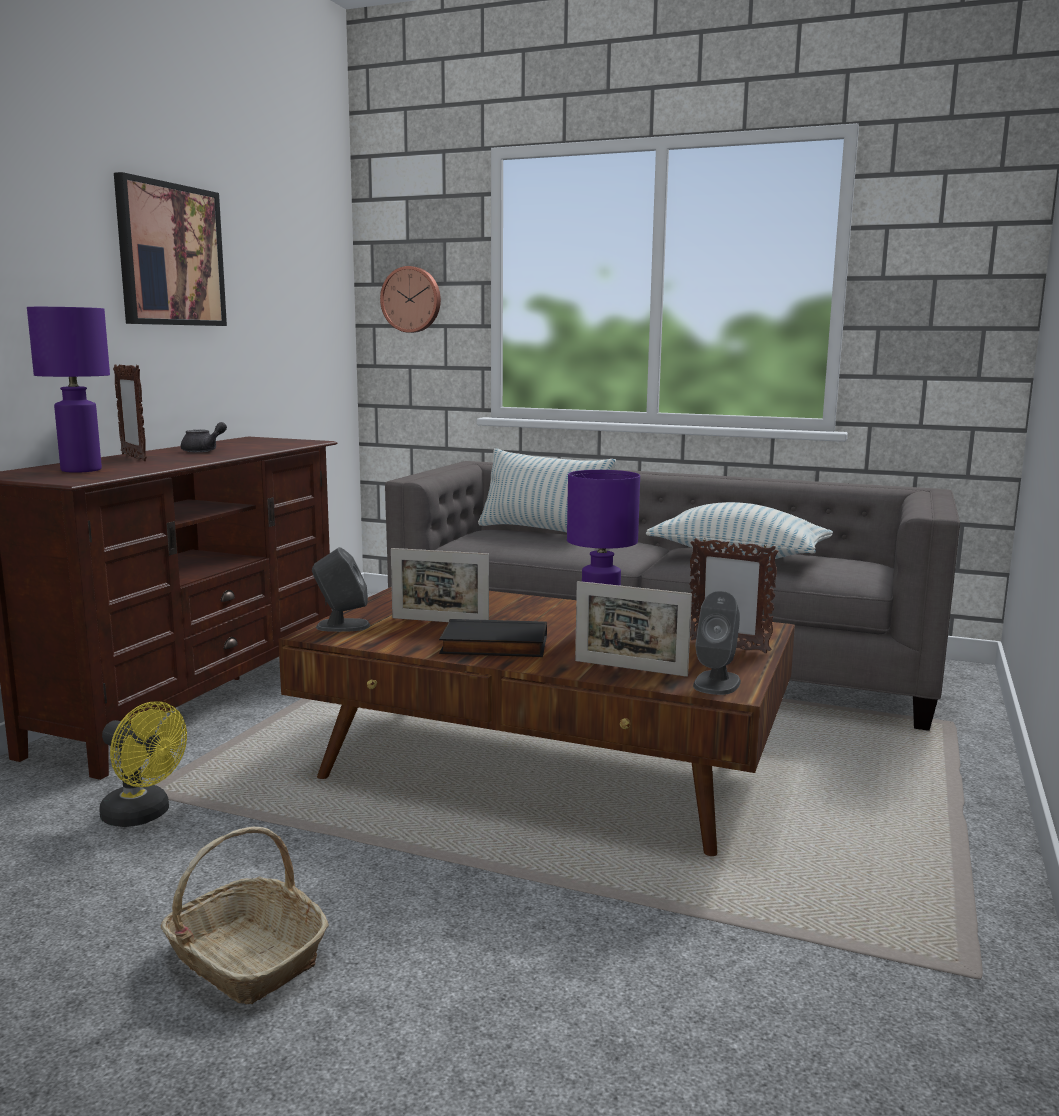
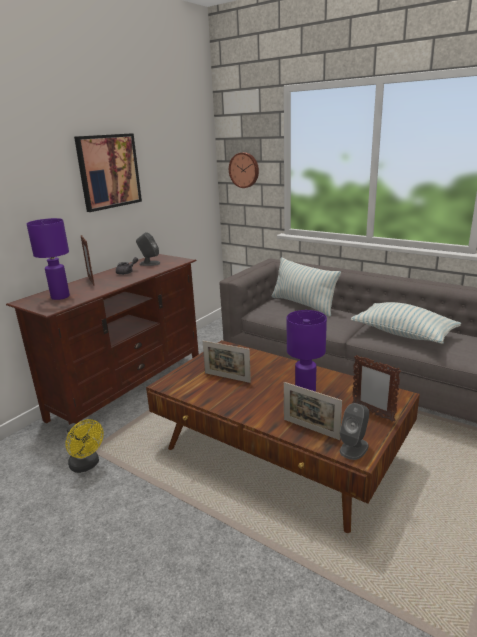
camera: 15 degrees right, 10 degrees up
(244, 959) = (104, 569): basket -> none
(342, 626) = (178, 378): grey speaker -> grey speaker (149, 263)
(493, 646) = (246, 402): black book -> none

